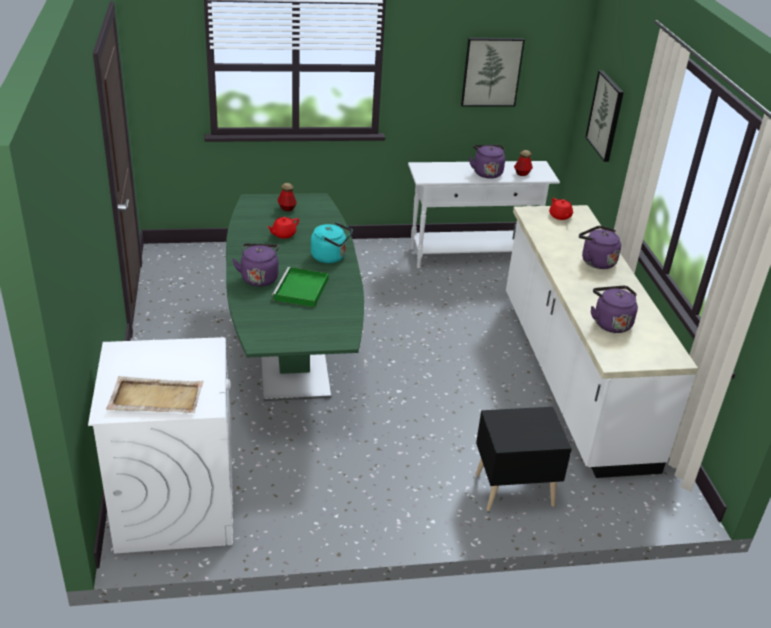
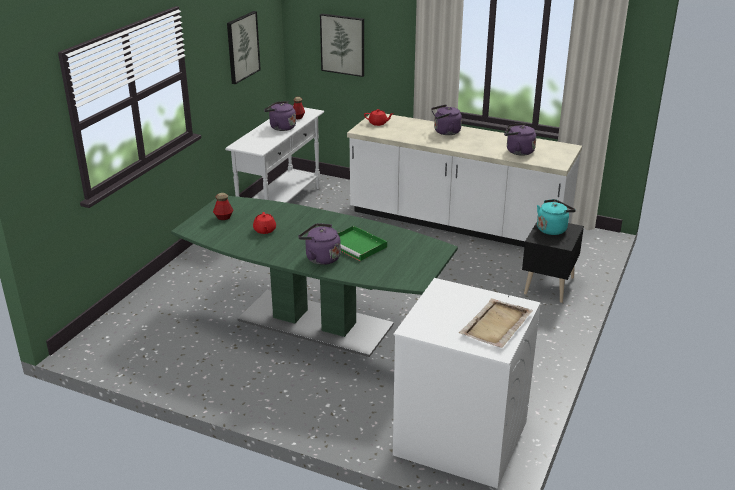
camera: 55 degrees left, 5 degrees down
(331, 257) = (322, 221): turquoise kettle -> turquoise kettle (552, 229)

